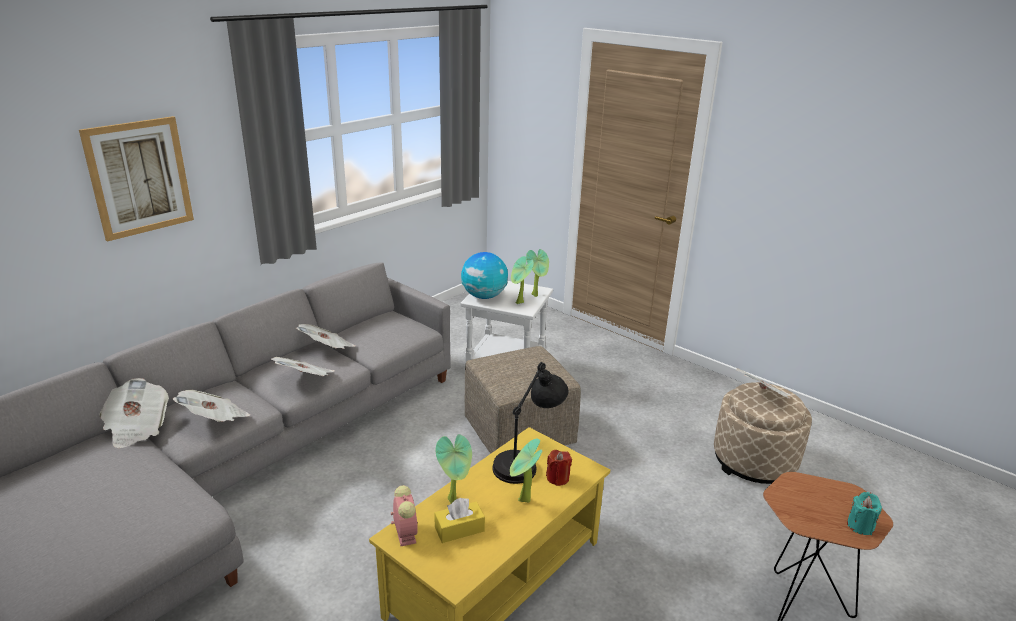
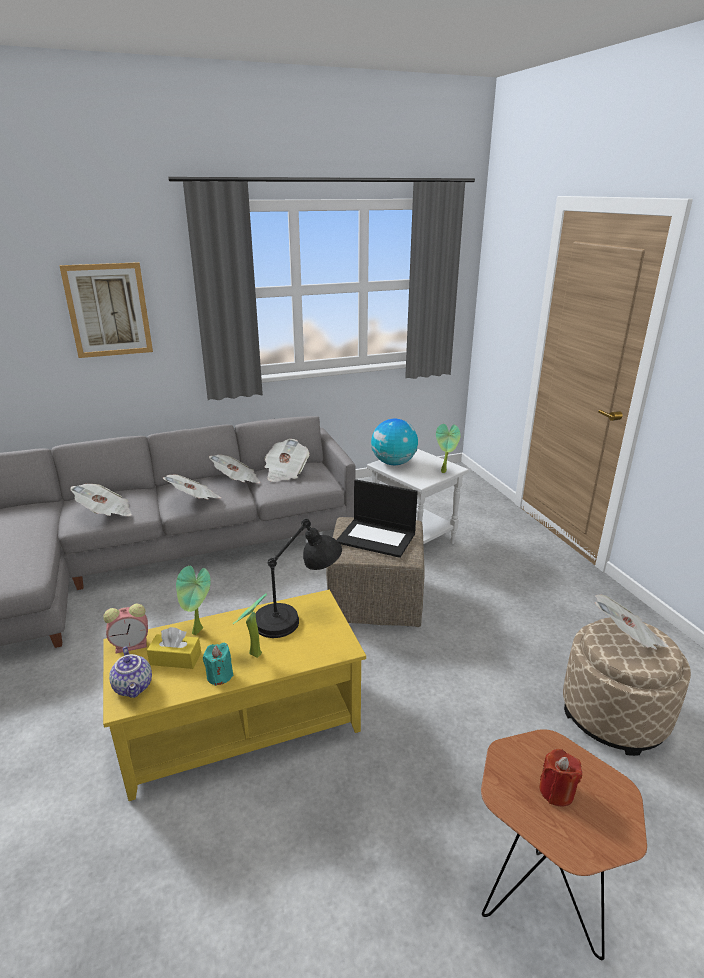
camera: 30 degrees right, 0 degrees up
(137, 427) = (55, 504): newspaper -> newspaper (285, 472)
(405, 533) = (132, 644): alarm clock -> alarm clock turned 60 degrees clockwise
(449, 565) = (134, 687): none -> teapot
(519, 303) = (420, 476): potted plant -> none
(524, 370) = (377, 538): none -> laptop
(558, 478) = (306, 645): red candle -> red candle (556, 791)
(860, 526) = (587, 837): turquoise candle -> turquoise candle (219, 676)

